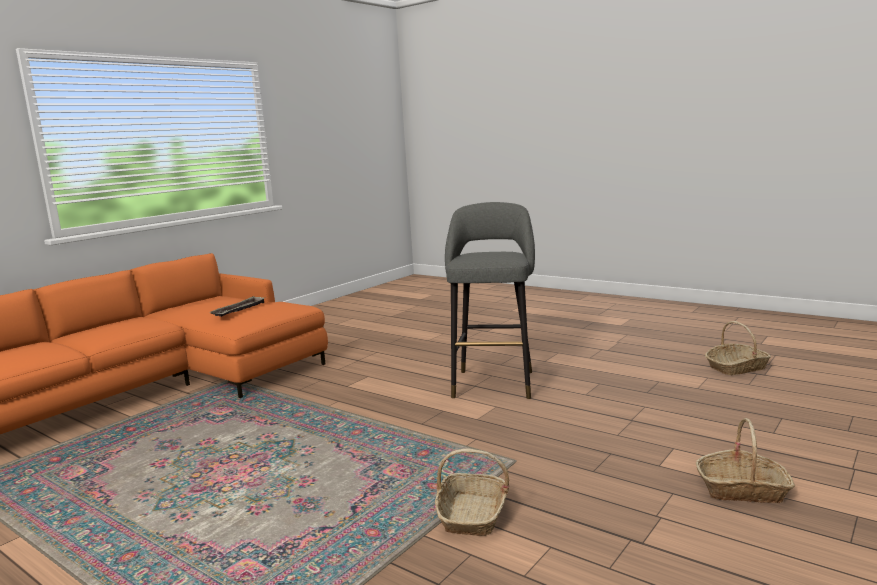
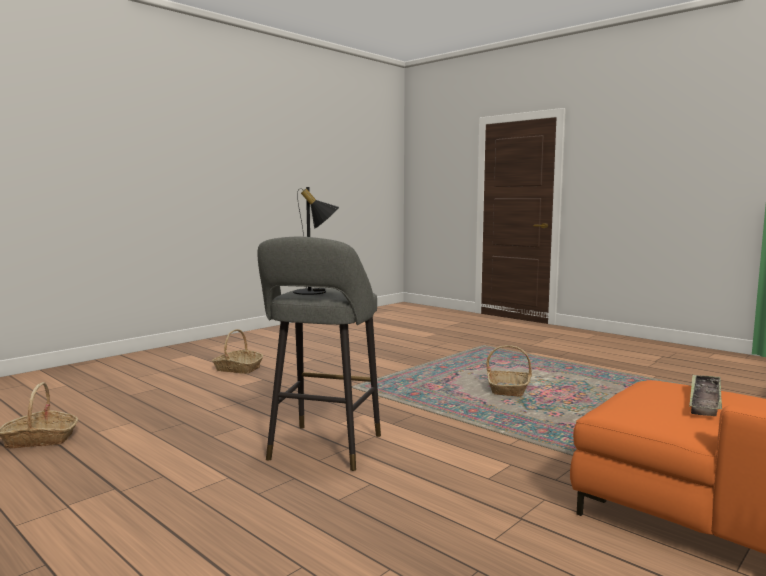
camera: 175 degrees left, 5 degrees down
(472, 515) = (389, 370): basket -> basket (509, 390)
(491, 252) = (316, 292): none -> black table lamp

